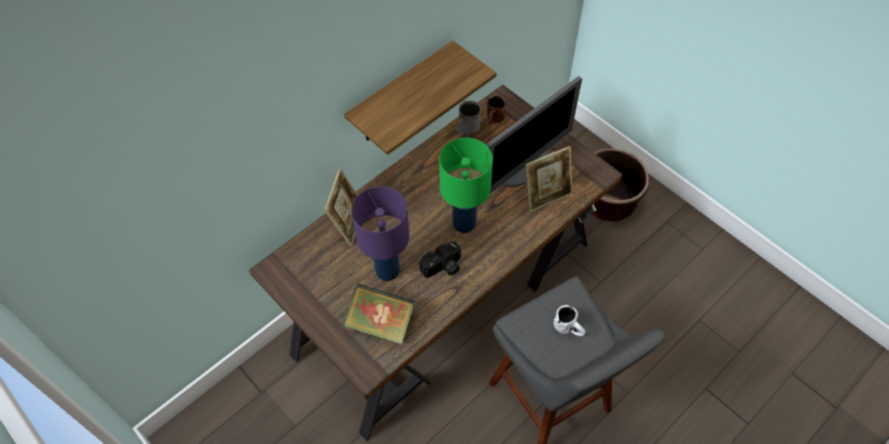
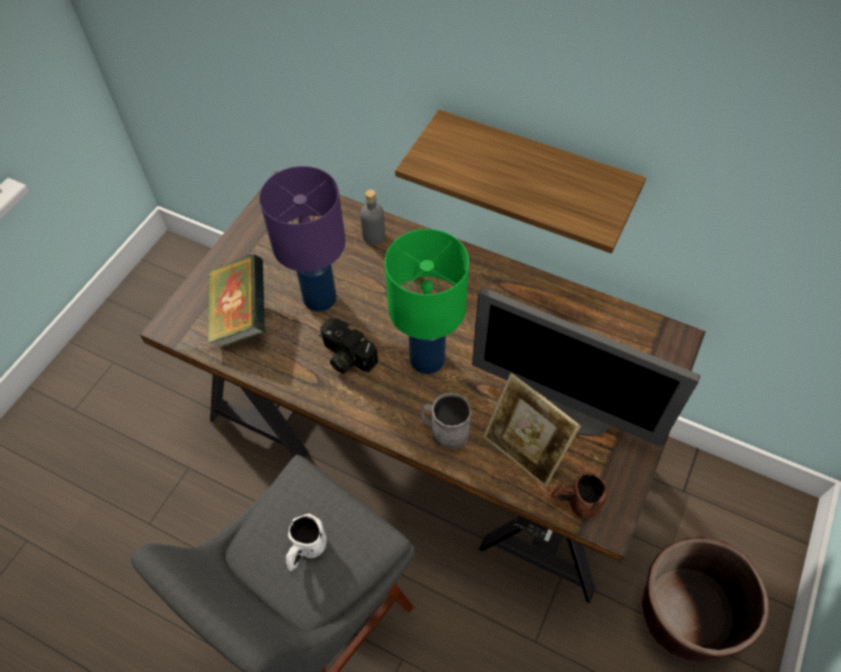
camera: 70 degrees right, 0 degrees up
(348, 223) = (373, 235): picture frame -> grey bottle
(466, 130) = (590, 313): grey mug -> grey mug (444, 431)
(494, 121) = (627, 340): brown mug -> brown mug (574, 503)

